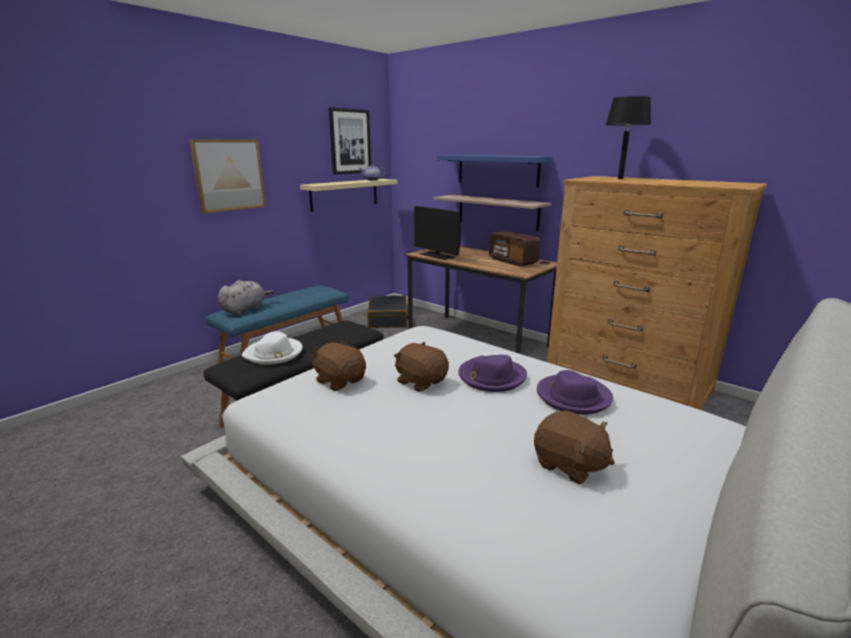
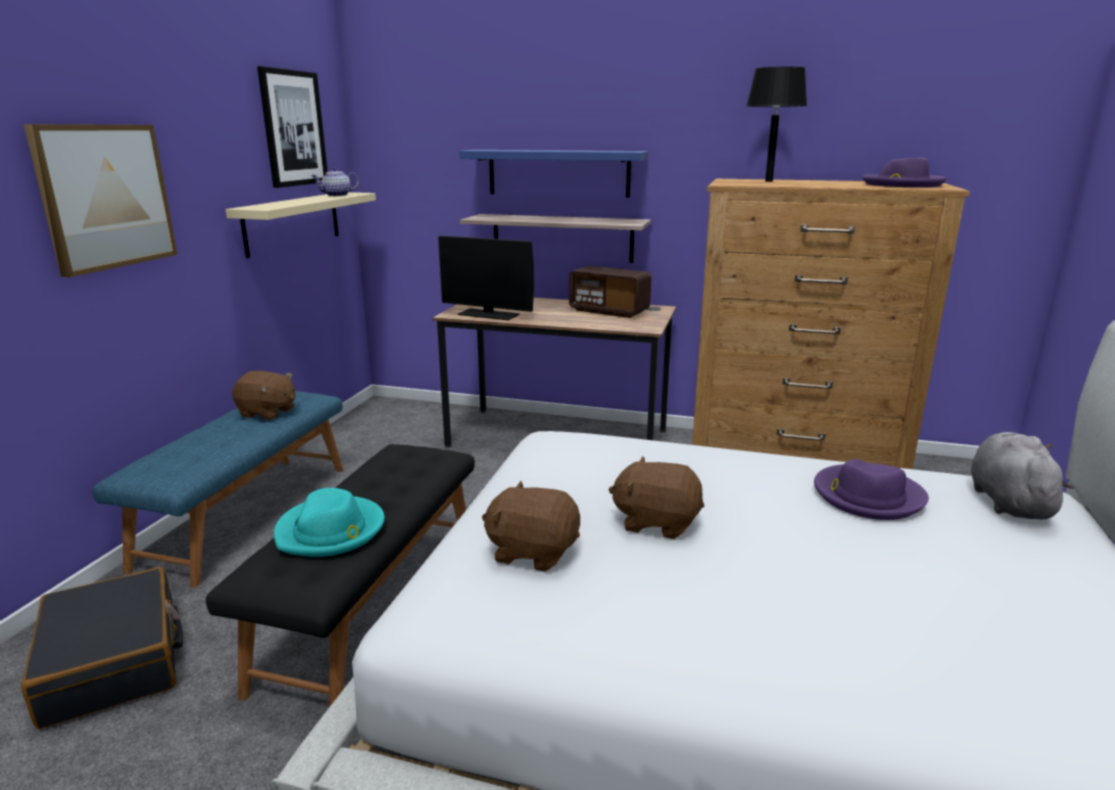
camera: 25 degrees left, 0 degrees up
(245, 309) = (175, 458): grey plush toy -> grey plush toy (1008, 501)
(274, 354) = (331, 531): white hat -> turquoise hat
(388, 319) = (392, 430): black suitcase -> black suitcase (114, 661)
(491, 377) = (740, 491): purple hat -> purple hat (902, 184)
(569, 465) = (972, 592): brown plush toy -> brown plush toy (267, 412)

